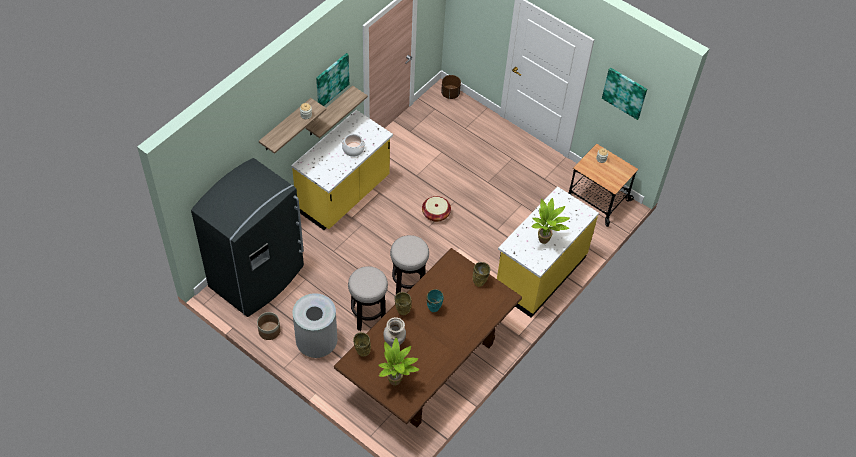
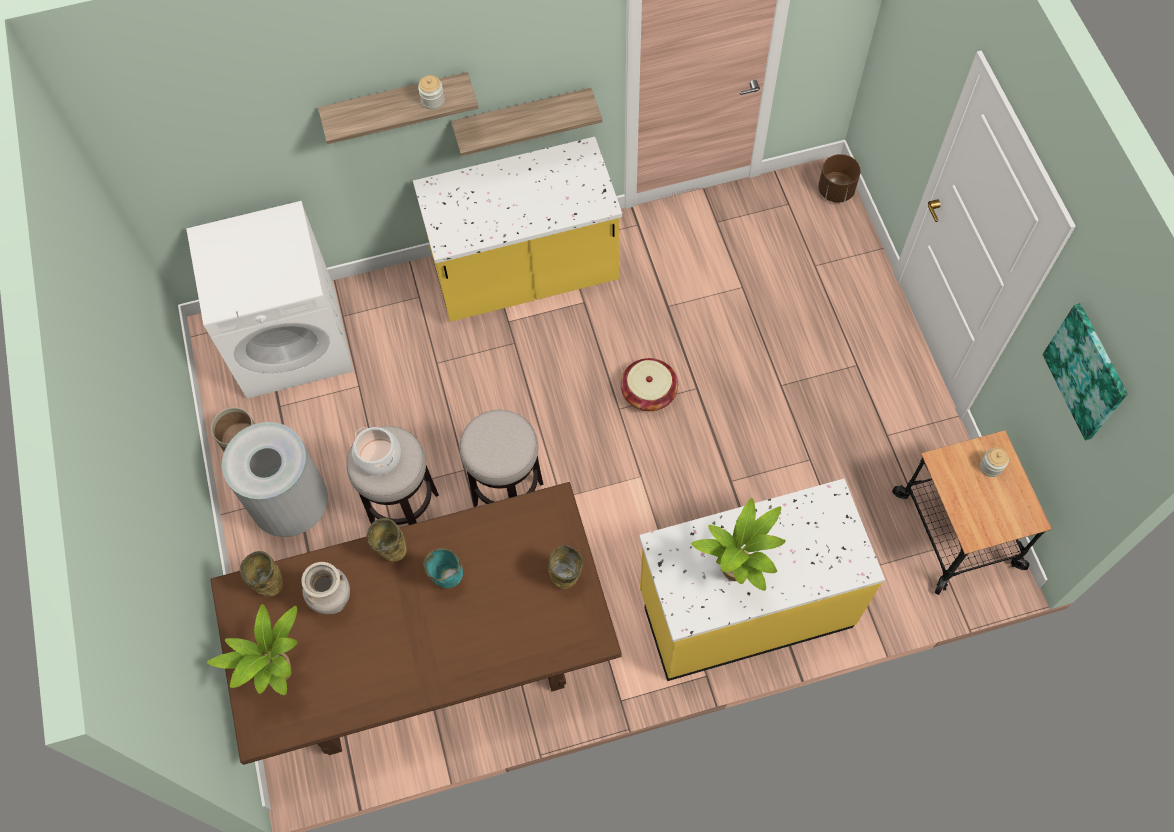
camera: 40 degrees right, 10 degrees up
(258, 277) = (292, 341): grey fridge -> white washing machine
(331, 80) = (529, 57): picture -> none
(353, 149) = (533, 206): cooking pot -> cooking pot (378, 457)

